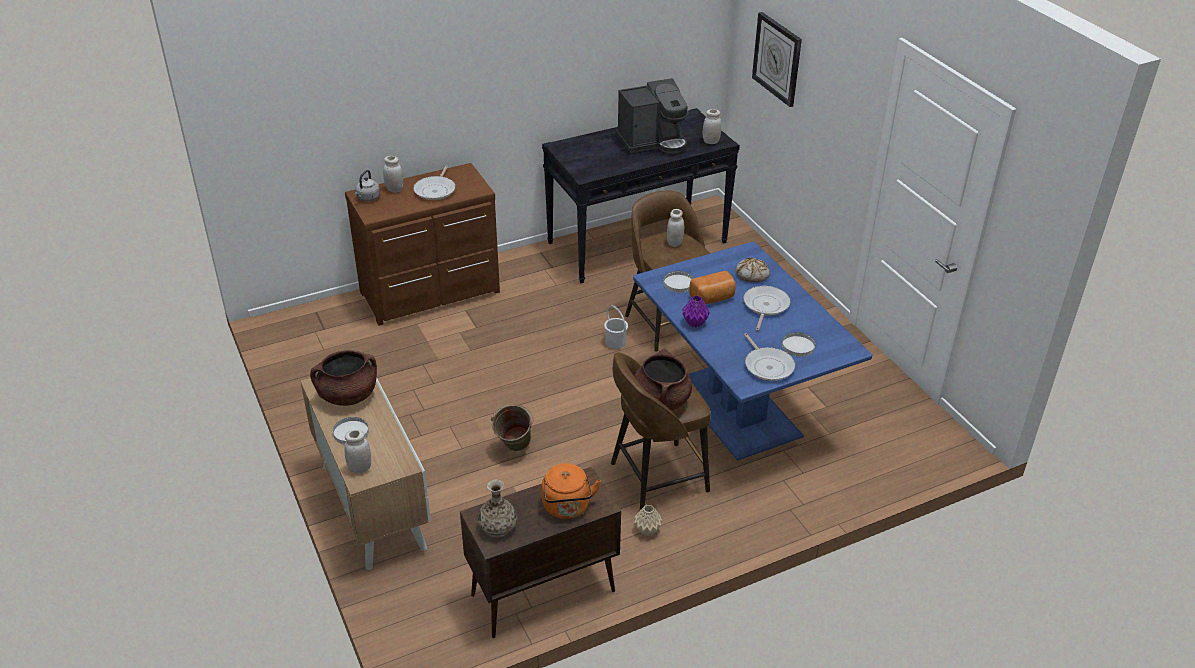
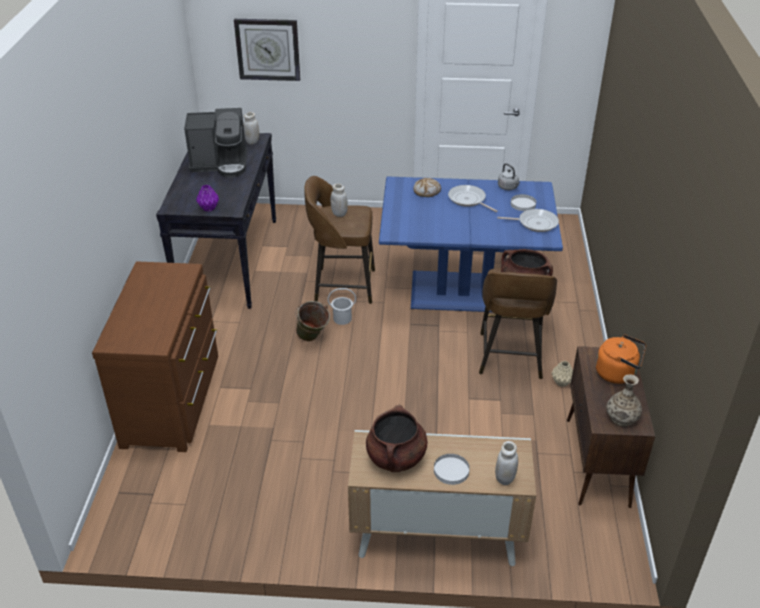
camera: 60 degrees left, 0 degrees up
(367, 198) = (122, 340): grey kettle -> grey kettle (508, 187)
(394, 189) = (128, 319): white jar -> none
(436, 190) = (158, 294): frying pan -> none
(514, 449) = (426, 421): green bucket -> green bucket (313, 339)
(653, 141) = (220, 164): coffee machine -> coffee machine turned 75 degrees clockwise
(678, 283) = (409, 224): white plate -> none
(694, 323) = (463, 234): purple vase -> purple vase (208, 208)
(713, 298) = (440, 216): bread -> none

